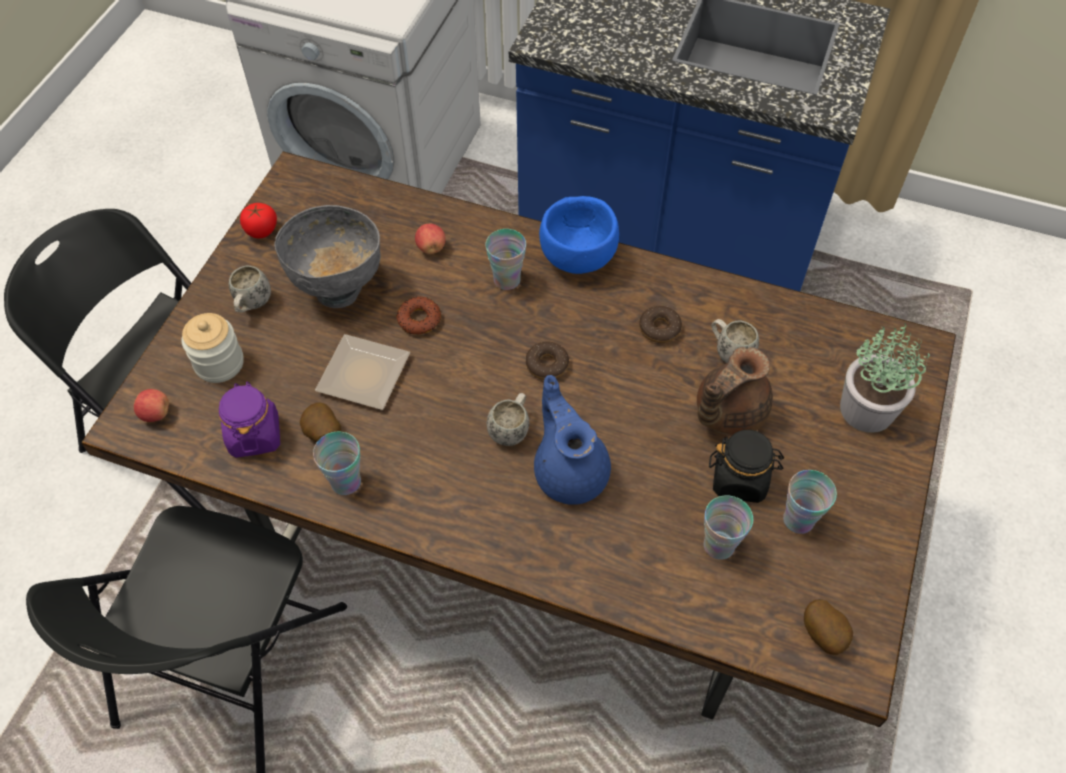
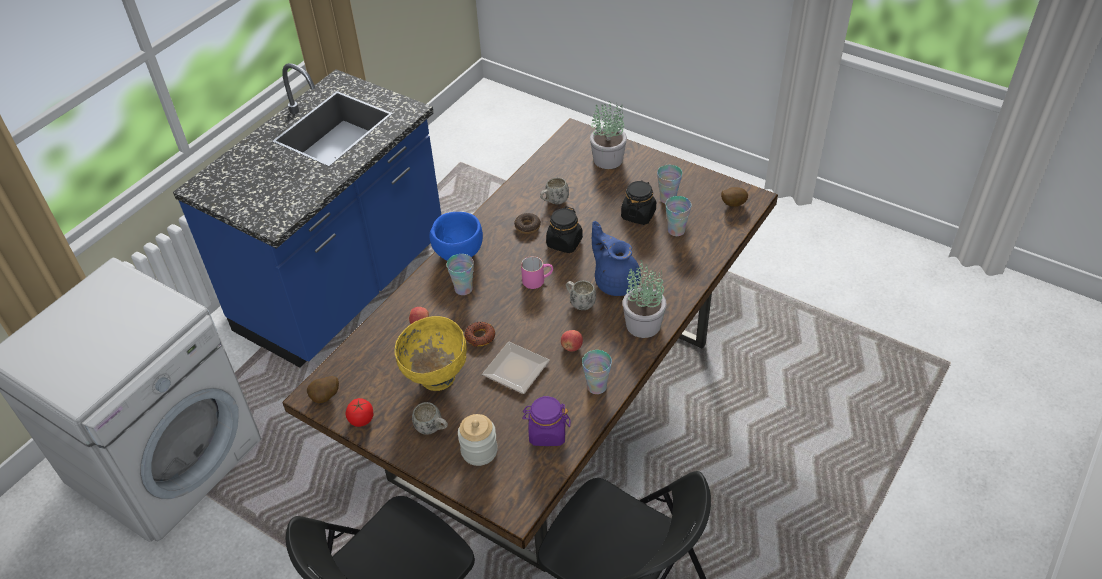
camera: 75 degrees left, 10 degrees down
(155, 413) = (512, 491): apple -> apple (571, 347)
(322, 434) = (557, 395): potato -> potato (326, 397)
(339, 288) = (436, 377): grey bowl -> yellow bowl
(483, 525) = (642, 324): none -> potted plant
(547, 365) = (537, 280): donut -> pink mug
(570, 471) = (615, 281): blue teapot -> blue teapot turned 60 degrees clockwise
(638, 384) = (564, 243): none -> black jar
(727, 413) = (595, 211): brown teapot -> none

